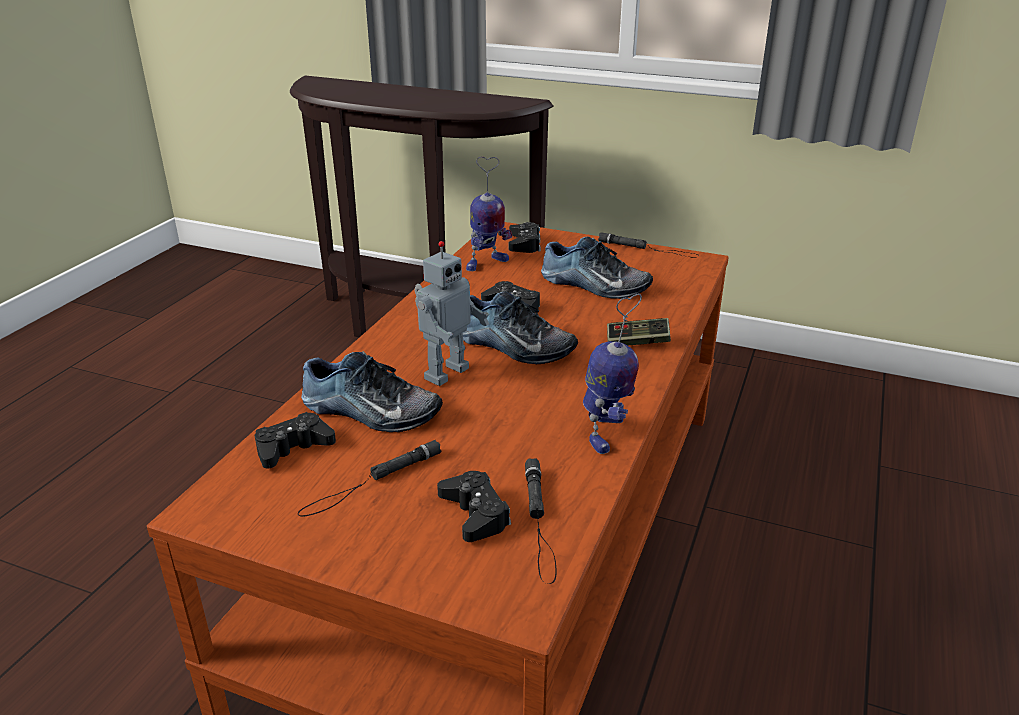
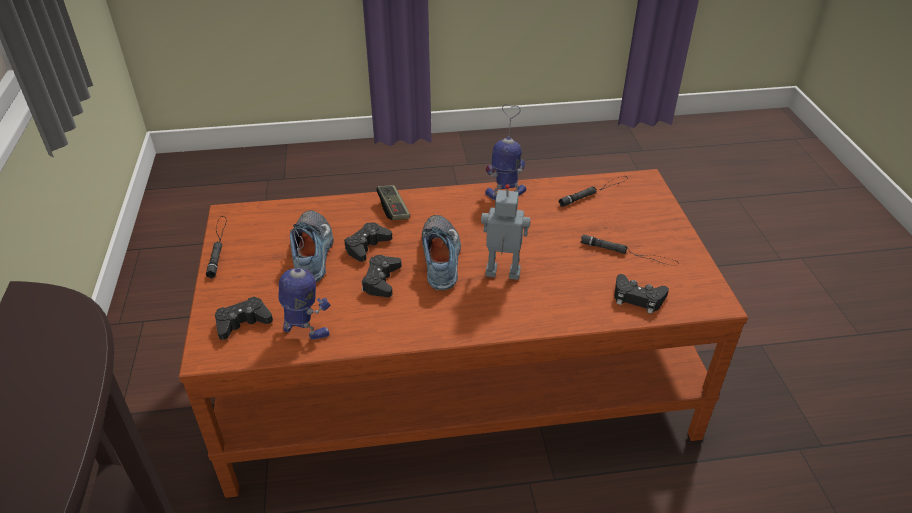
camera: 120 degrees left, 10 degrees up
(370, 412) = (575, 285): shoe -> none
(475, 513) = (610, 211): black game controller -> black game controller (367, 246)

